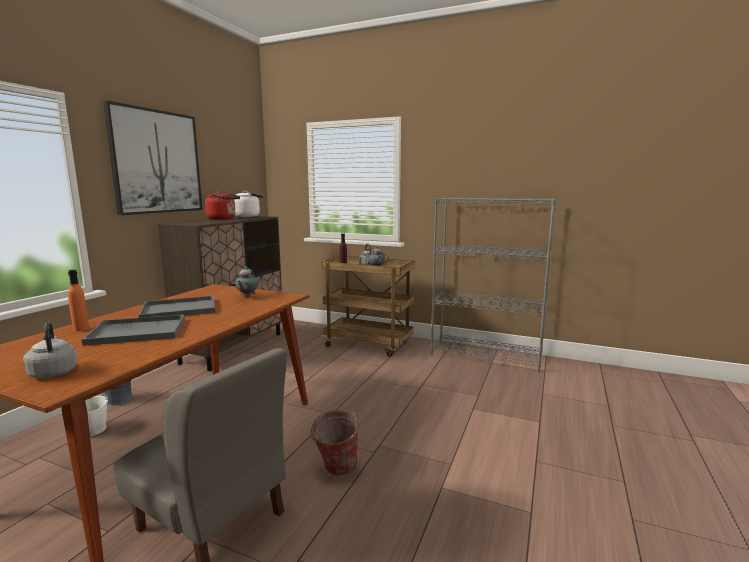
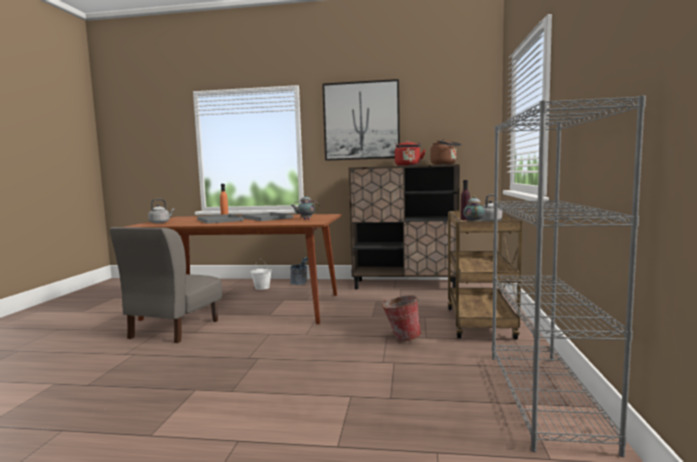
camera: 75 degrees right, 5 degrees down
(248, 216) = (445, 164): white kettle -> brown kettle
(335, 469) = (222, 348): bucket -> bucket (401, 338)

